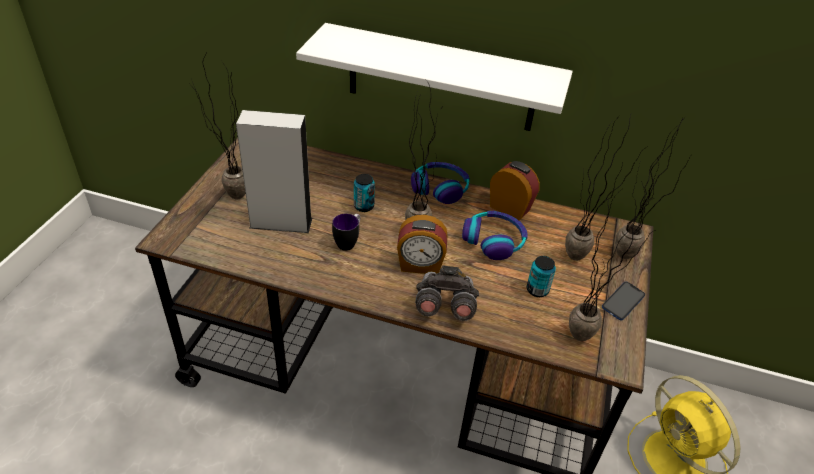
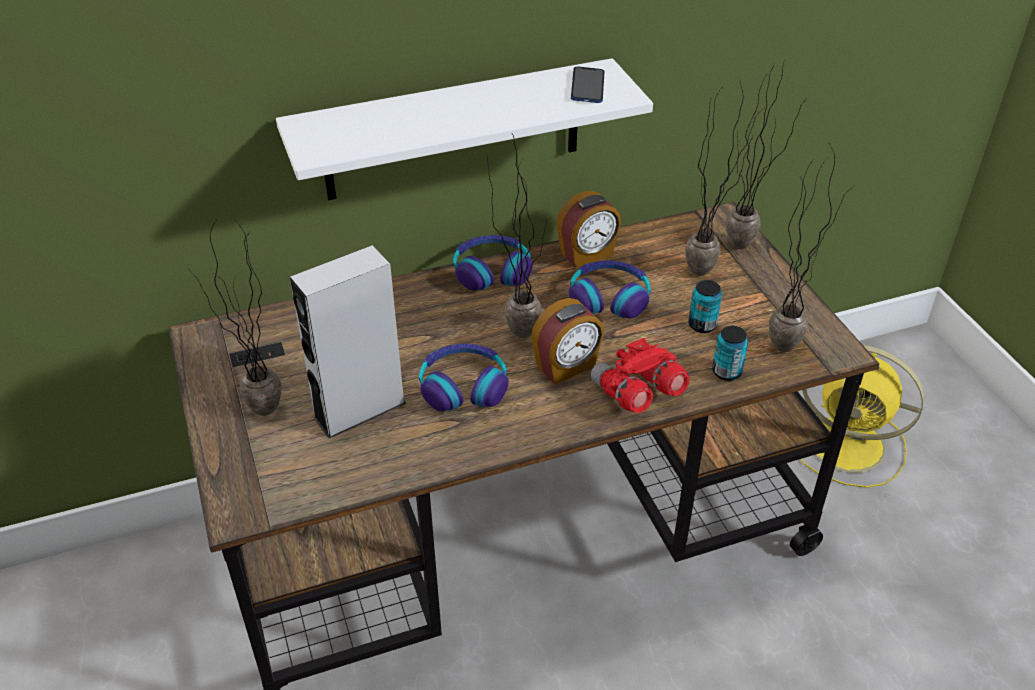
camera: 35 degrees left, 0 degrees up
(348, 242) = (463, 386): mug -> headphones
(364, 206) = (433, 337): can -> can (726, 372)
(444, 306) = (636, 394): grey binoculars -> red binoculars
(510, 208) = (587, 254): alarm clock -> alarm clock turned 150 degrees clockwise
(623, 302) = (784, 292): phone -> phone (587, 86)

